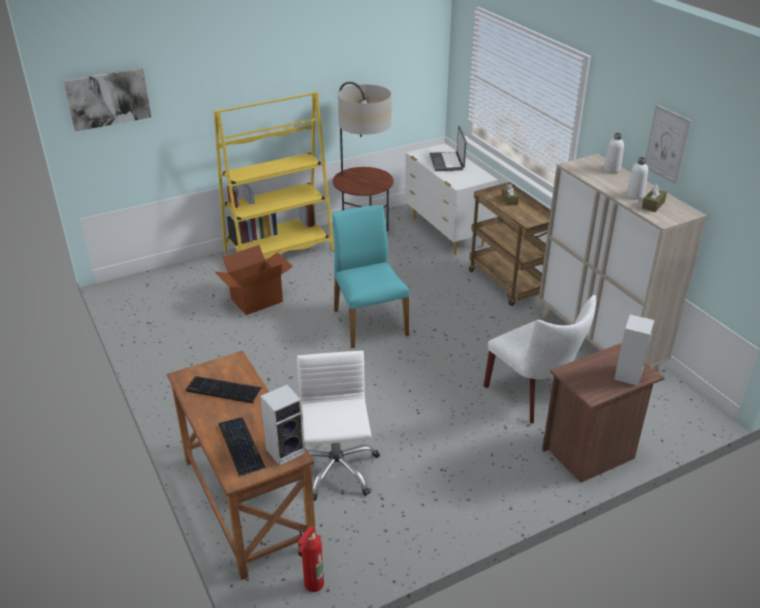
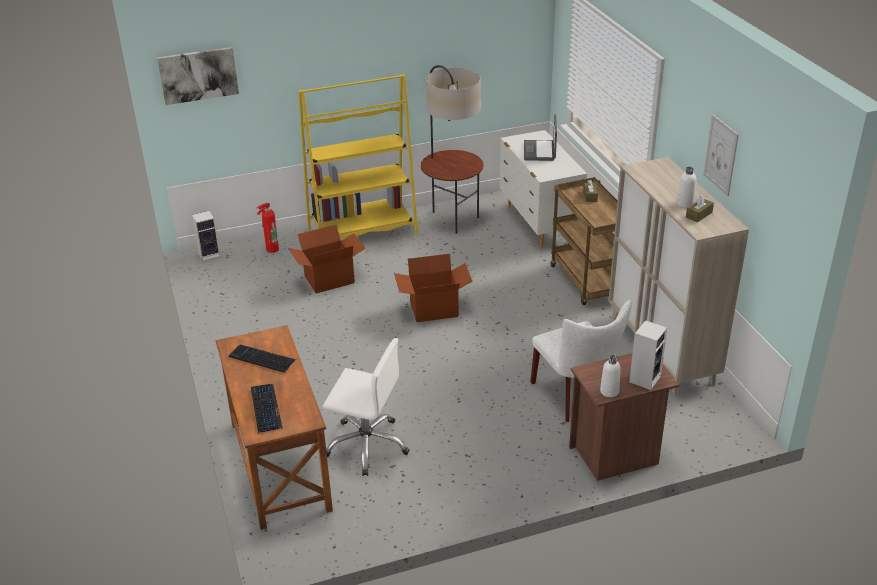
camera: 10 degrees right, 0 degrees up
(286, 450) = (304, 415): speaker -> speaker (209, 254)
(311, 584) = (321, 540): fire extinguisher -> fire extinguisher (270, 249)
(336, 469) = (367, 445): white office chair -> white office chair turned 105 degrees clockwise
(368, 322) = (434, 310): turquoise chair -> cardboard box
(612, 169) = (674, 175): white bottle -> white bottle (609, 391)

